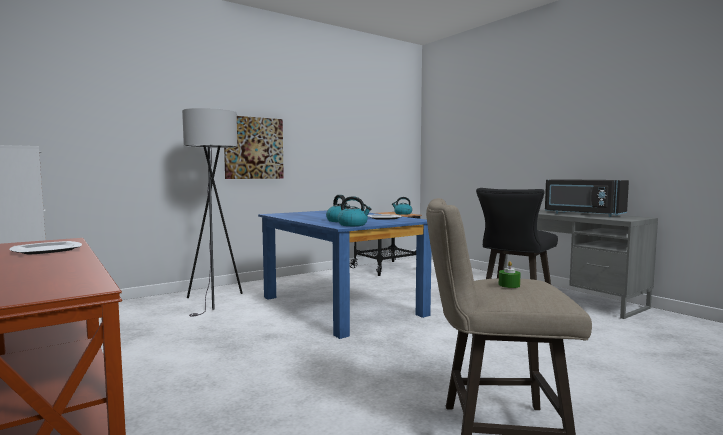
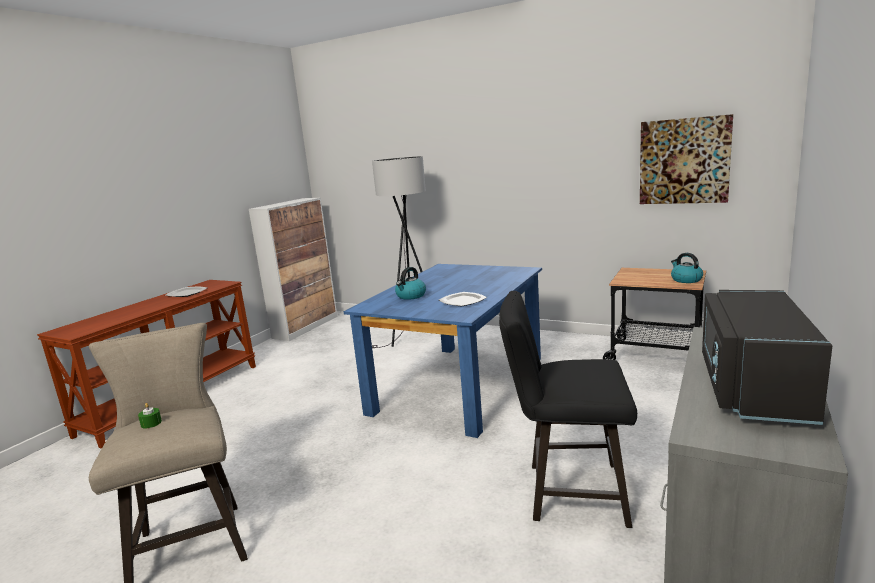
camera: 65 degrees right, 10 degrees up
(253, 148) = (487, 180): picture -> picture (684, 161)
(353, 225) = (381, 307): kettle -> none

